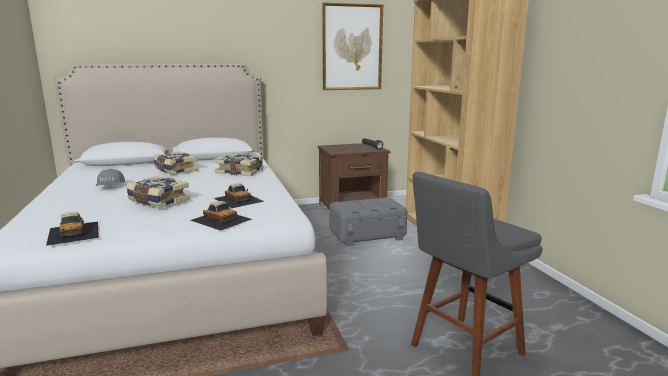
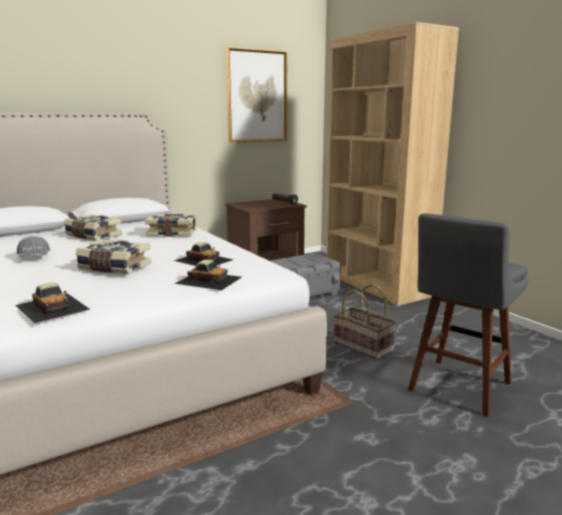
camera: 15 degrees left, 0 degrees up
(395, 294) = (363, 346): none -> basket

